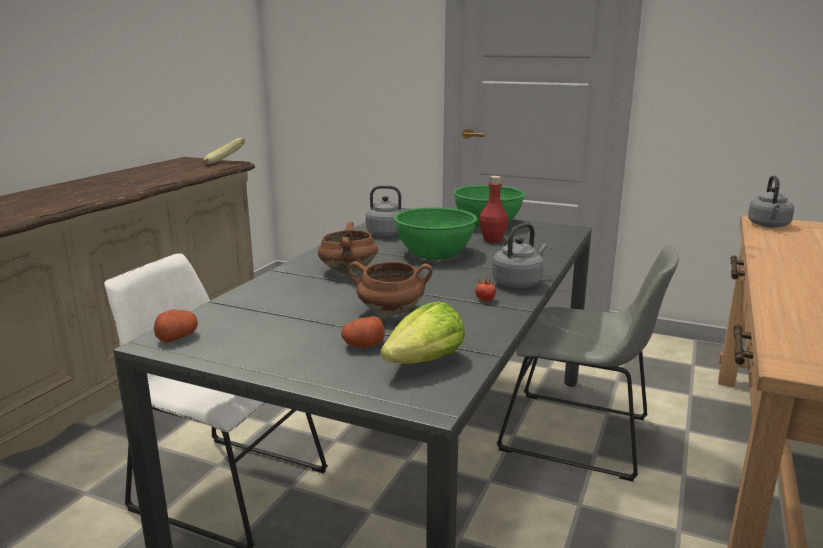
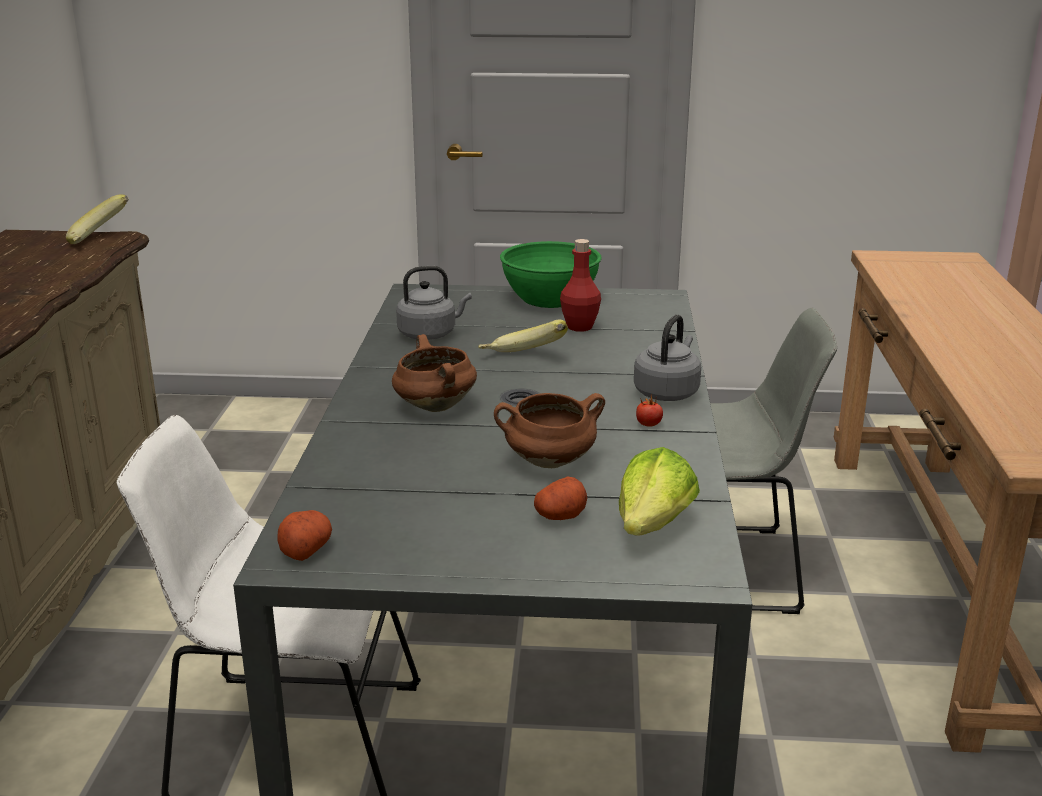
camera: 20 degrees left, 5 degrees up
(434, 253) = (522, 359): green bowl -> banana
(768, 225) = (893, 264): grey kettle -> none

